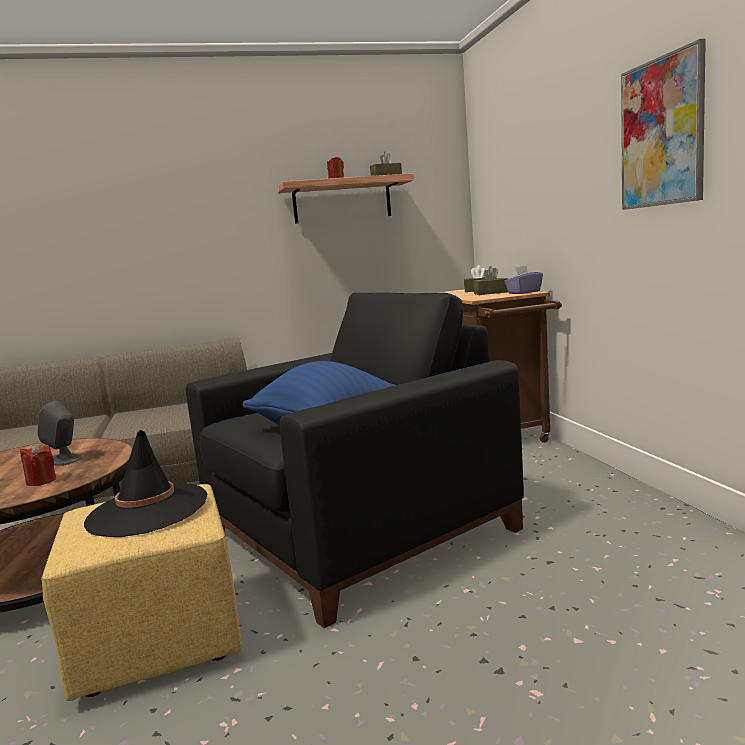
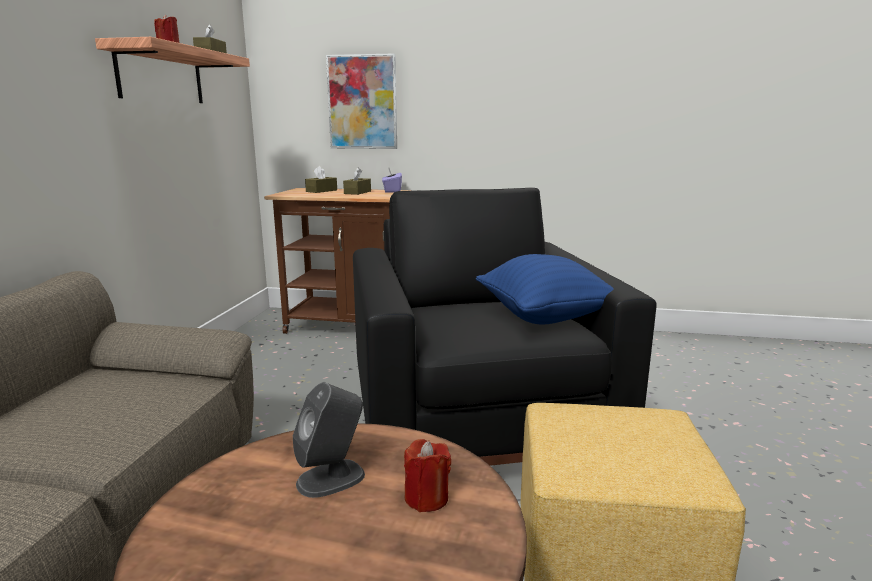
camera: 65 degrees left, 5 degrees up
(147, 510) = (606, 433): black hat -> none
(662, 133) = (545, 77): picture -> picture (362, 102)

